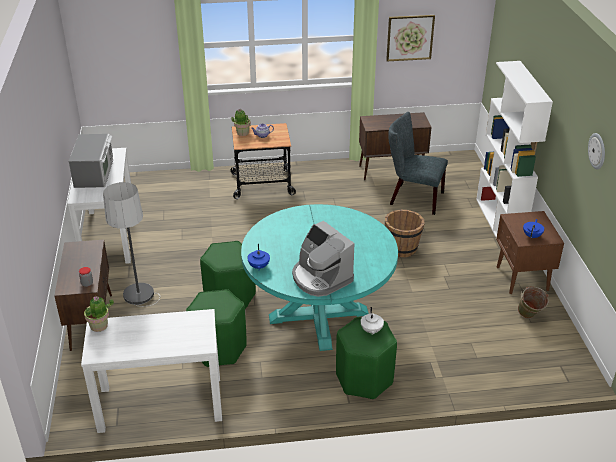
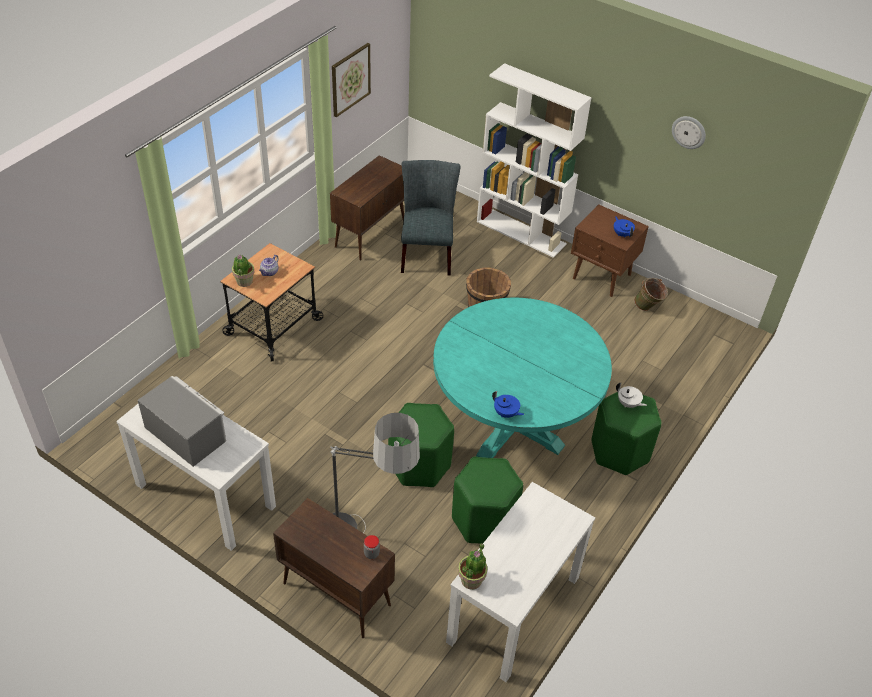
camera: 50 degrees left, 10 degrees up
(320, 278) = (566, 386): coffee machine -> none
(413, 198) = (426, 253): grey chair -> grey chair turned 120 degrees clockwise

